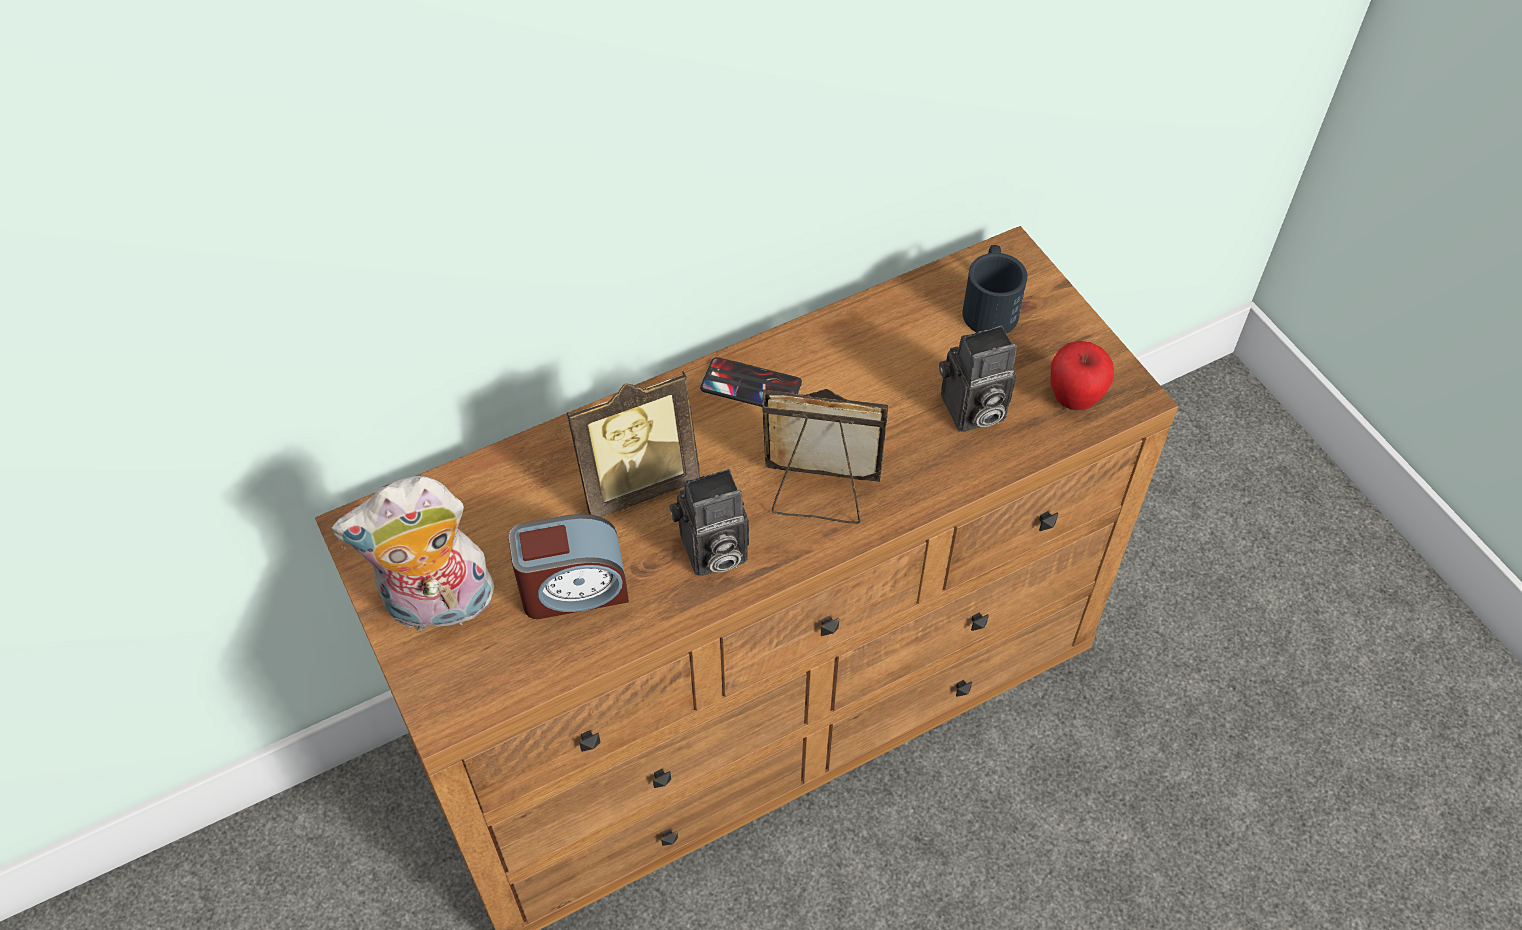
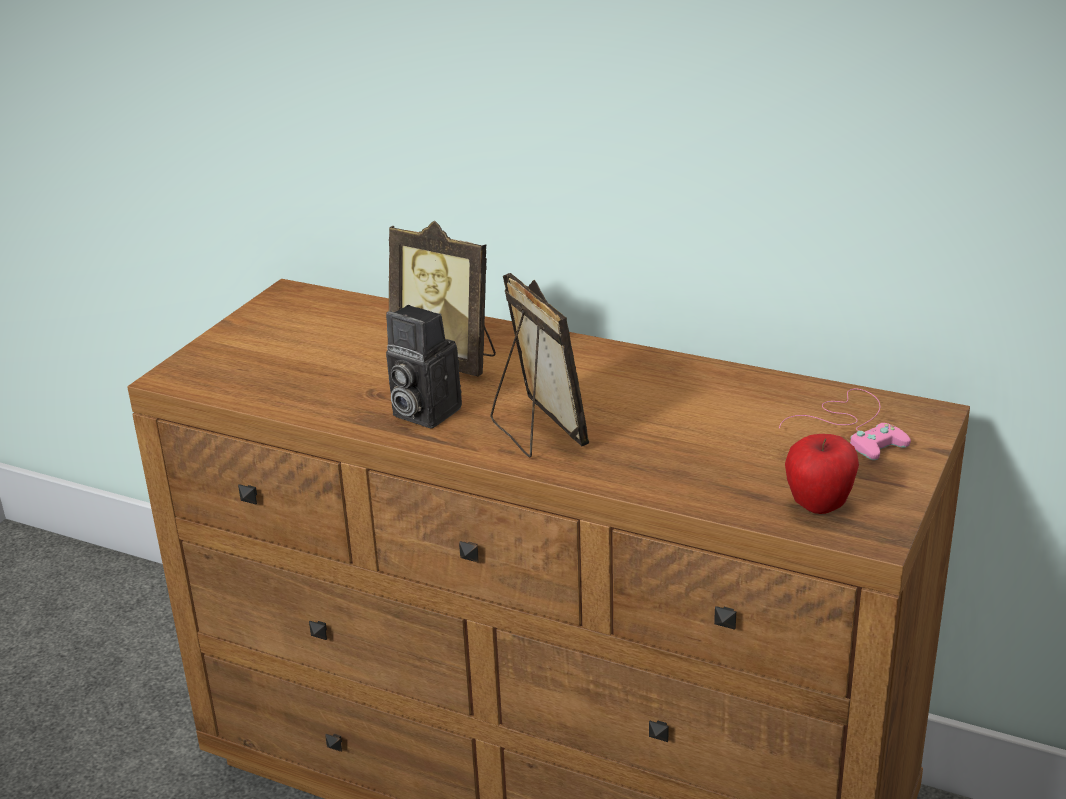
camera: 55 degrees right, 25 degrees down
(438, 607) = (255, 340): plush toy -> none
(573, 589) = (325, 376): alarm clock -> none
(751, 385) = (601, 364): phone -> none
(971, 412) = (722, 462): camera -> none
(990, 305) = (853, 426): black mug -> pink game controller

